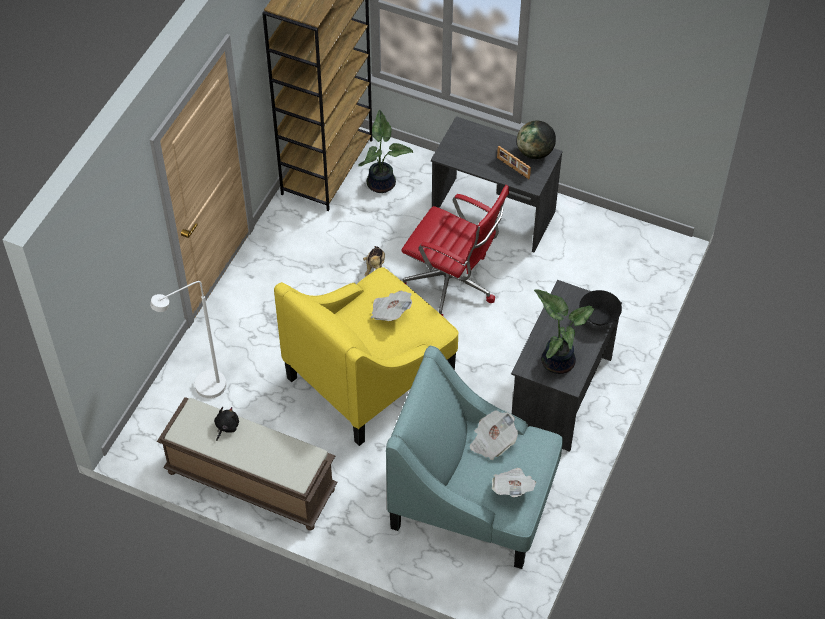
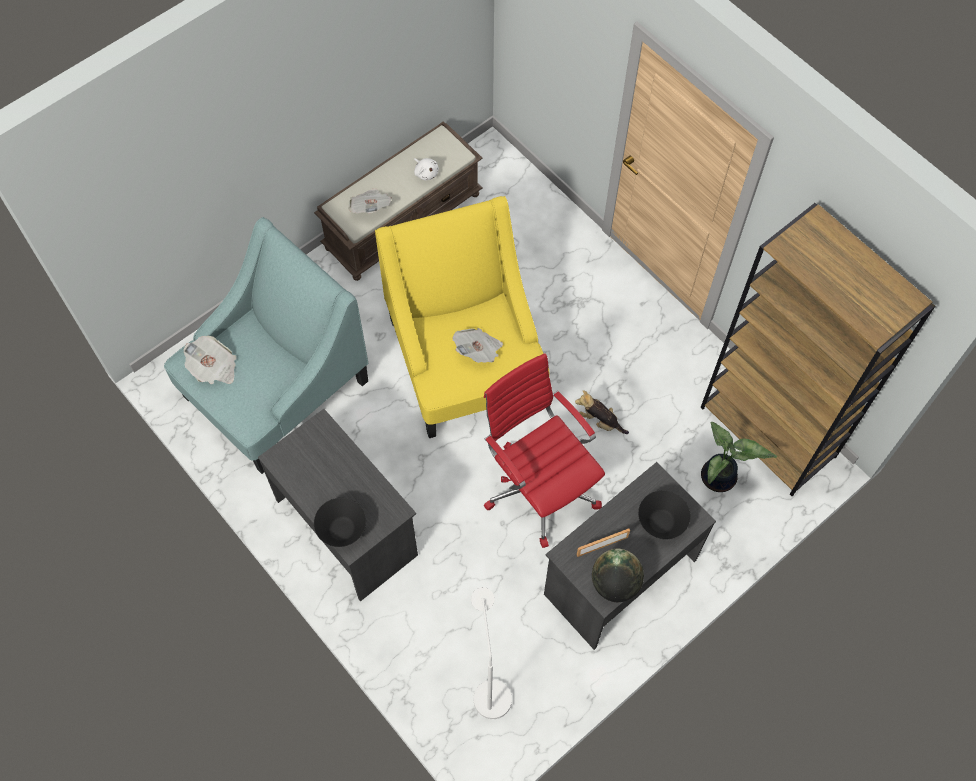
camera: 115 degrees right, 10 degrees up
(203, 390) = (522, 217): white floor lamp -> white floor lamp (489, 688)
(226, 427) = (426, 172): black plush toy -> white plush toy
(452, 285) = (539, 486): red office chair -> red office chair turned 90 degrees clockwise
(475, 143) = (661, 522): none -> black bowl
(492, 442) = (274, 374): newspaper -> newspaper (370, 208)
(558, 360) = (312, 460): potted plant -> none

